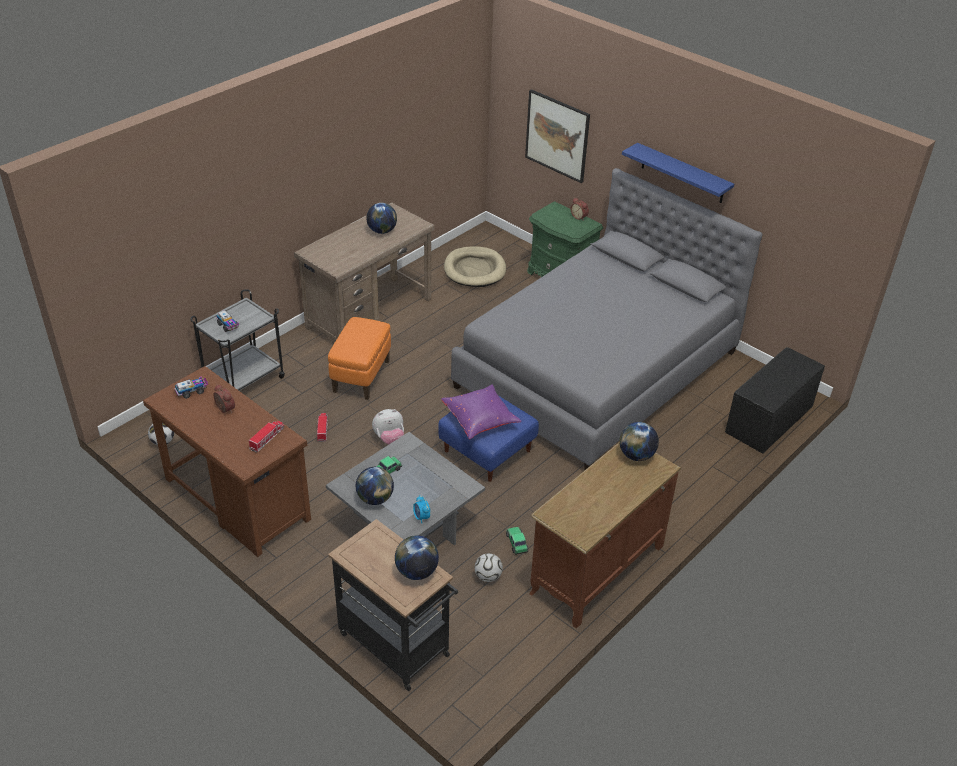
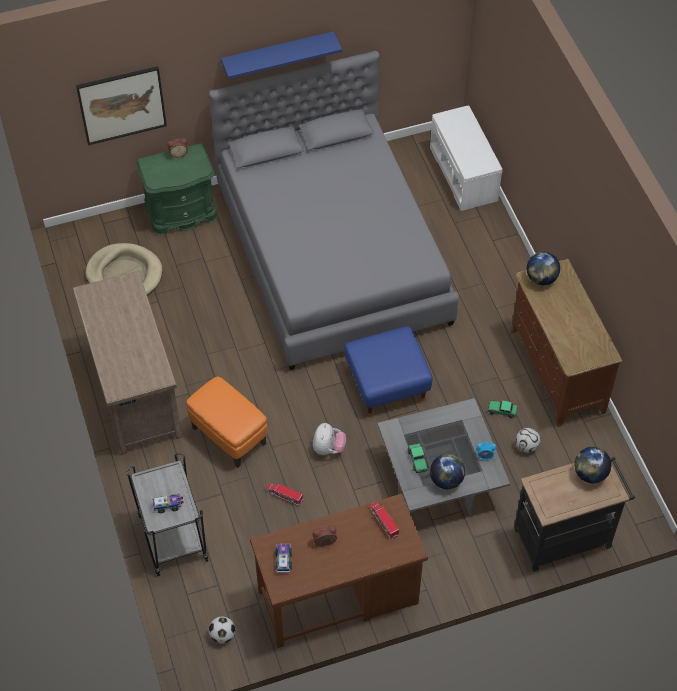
camera: 60 degrees left, 15 degrees up
(382, 231) = (121, 316): globe -> none
(480, 420) = (387, 365): purple pillow -> none
(769, 420) = (464, 174): black bench -> white bench

